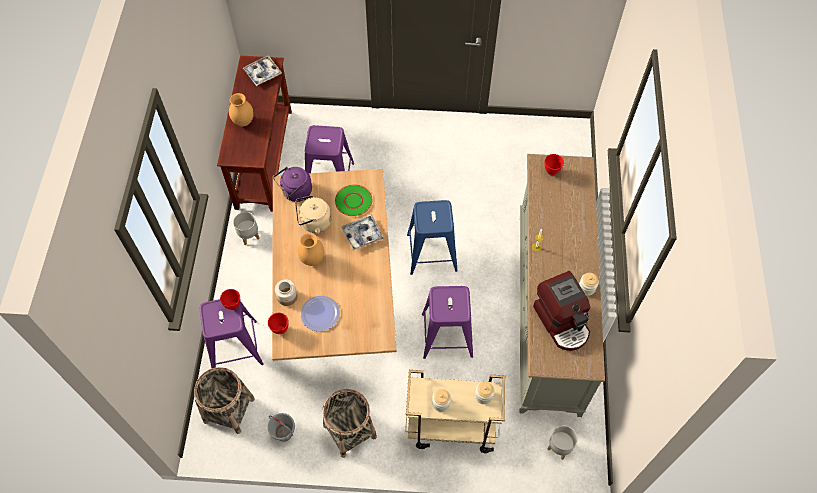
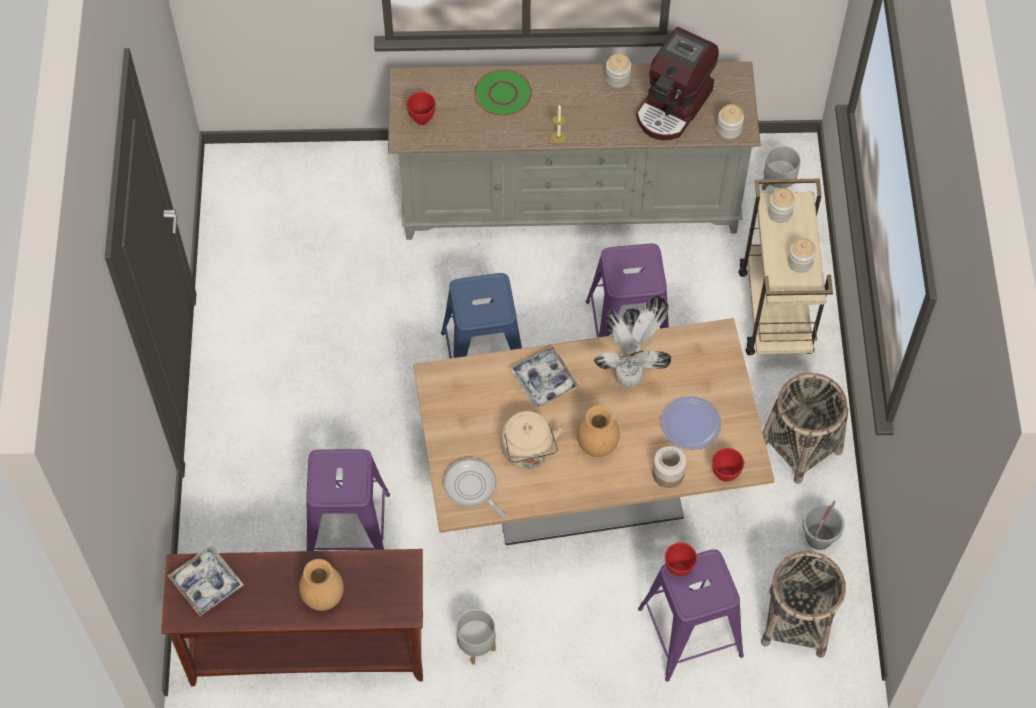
camera: 95 degrees left, 0 degrees up
(295, 193) = (472, 488): purple kettle -> frying pan
(353, 201) = (481, 400): green plate -> green plate (503, 94)
(357, 282) = (630, 379): none -> potted plant
(541, 356) = (729, 129): none -> jar
(562, 321) = (674, 106): coffee machine -> coffee machine turned 150 degrees clockwise

